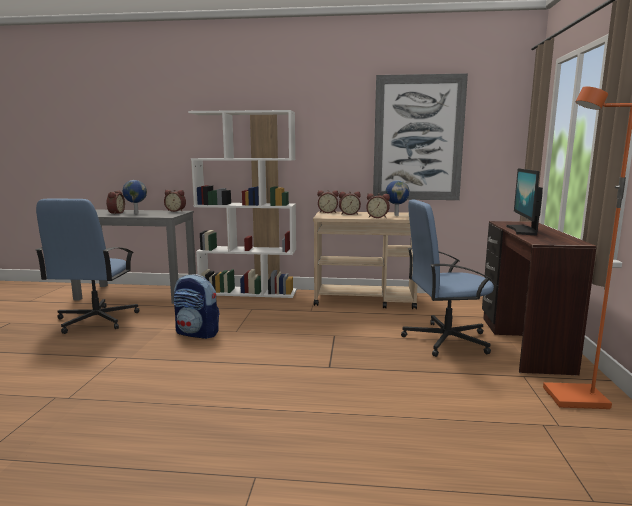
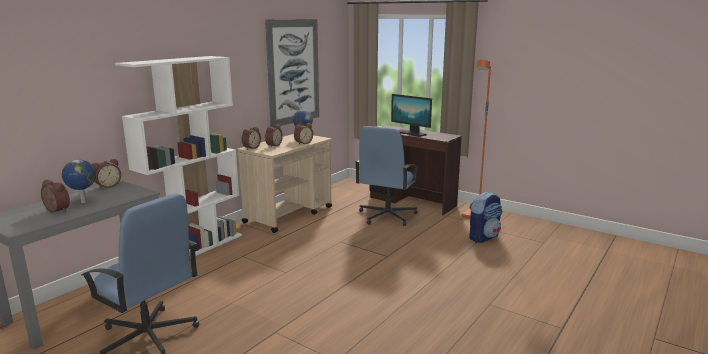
camera: 60 degrees left, 5 degrees up
(197, 333) = (267, 288): backpack -> backpack (483, 237)

